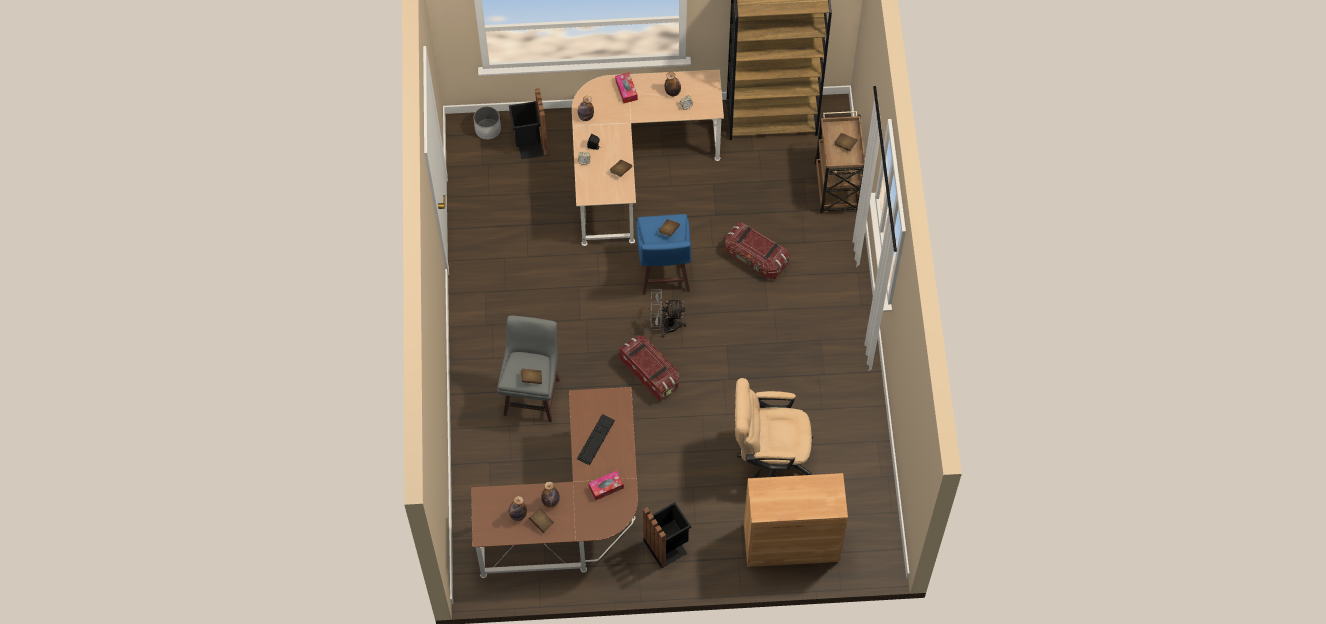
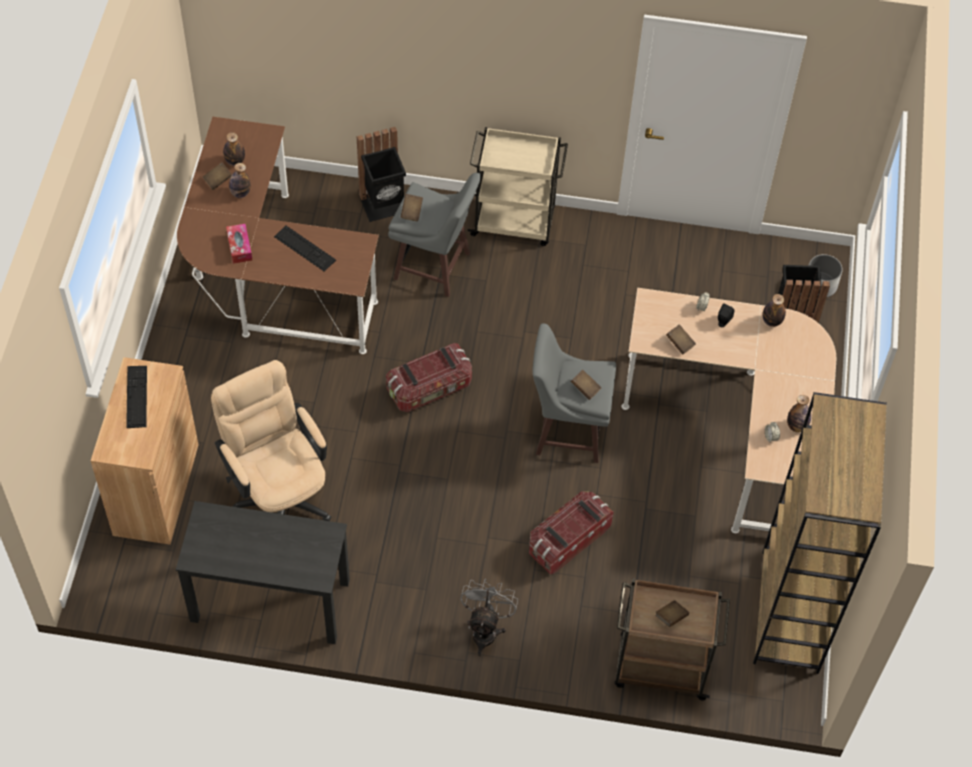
camera: 100 degrees right, 5 degrees down
(473, 346) = (514, 222): none -> beige cart
(626, 90) = (807, 374): tissue box -> none
(663, 274) = (567, 431): blue stool -> grey stool
(665, 325) = (493, 418): grey fan -> grey fan (485, 629)
(667, 545) = (199, 361): black trash can -> black trash can (384, 205)
(769, 456) = (278, 492): beige office chair -> beige office chair turned 45 degrees counterclockwise
(784, 502) = (136, 396): none -> keyboard
(859, 439) = (269, 600): none -> black desk

